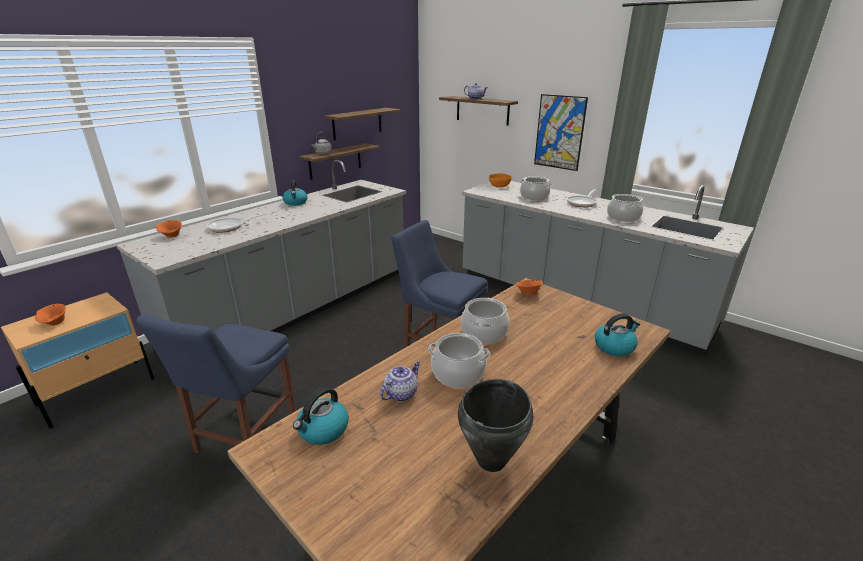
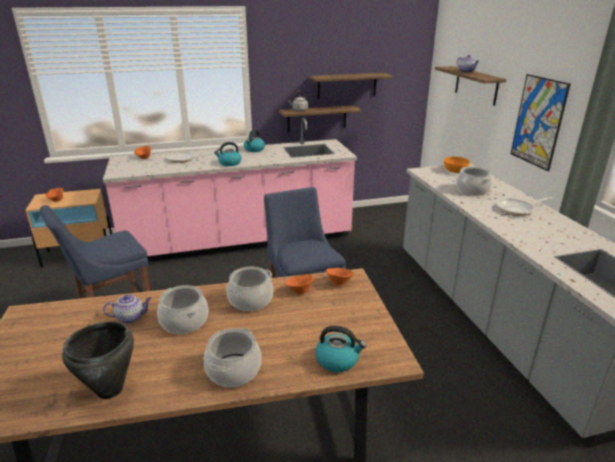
camera: 35 degrees right, 0 degrees up
(298, 309) = (239, 241): grey counter -> pink counter
(323, 430) = (60, 318): kettle -> kettle (229, 163)
(510, 311) = (299, 291): none -> orange bowl
(623, 217) = (538, 237): cooking pot -> cooking pot (233, 370)

